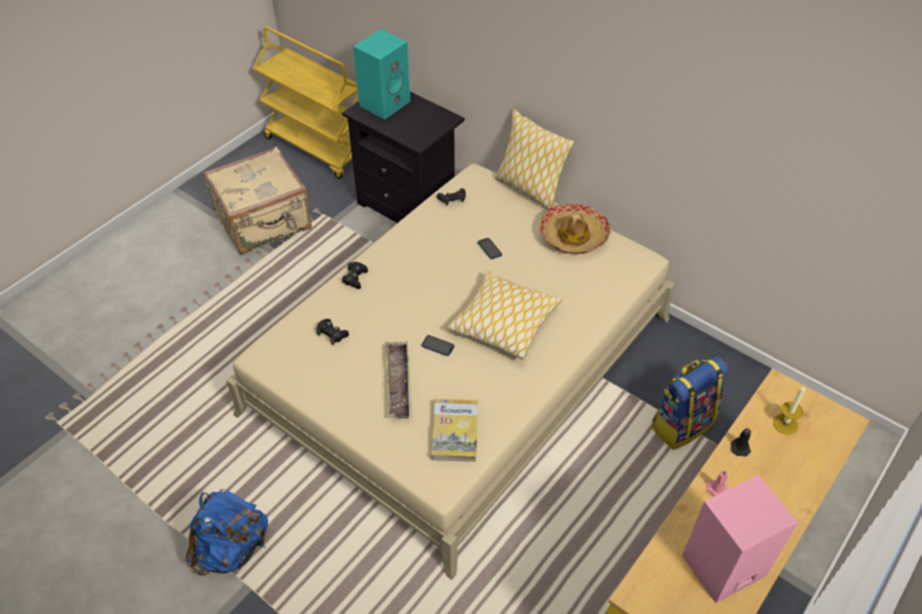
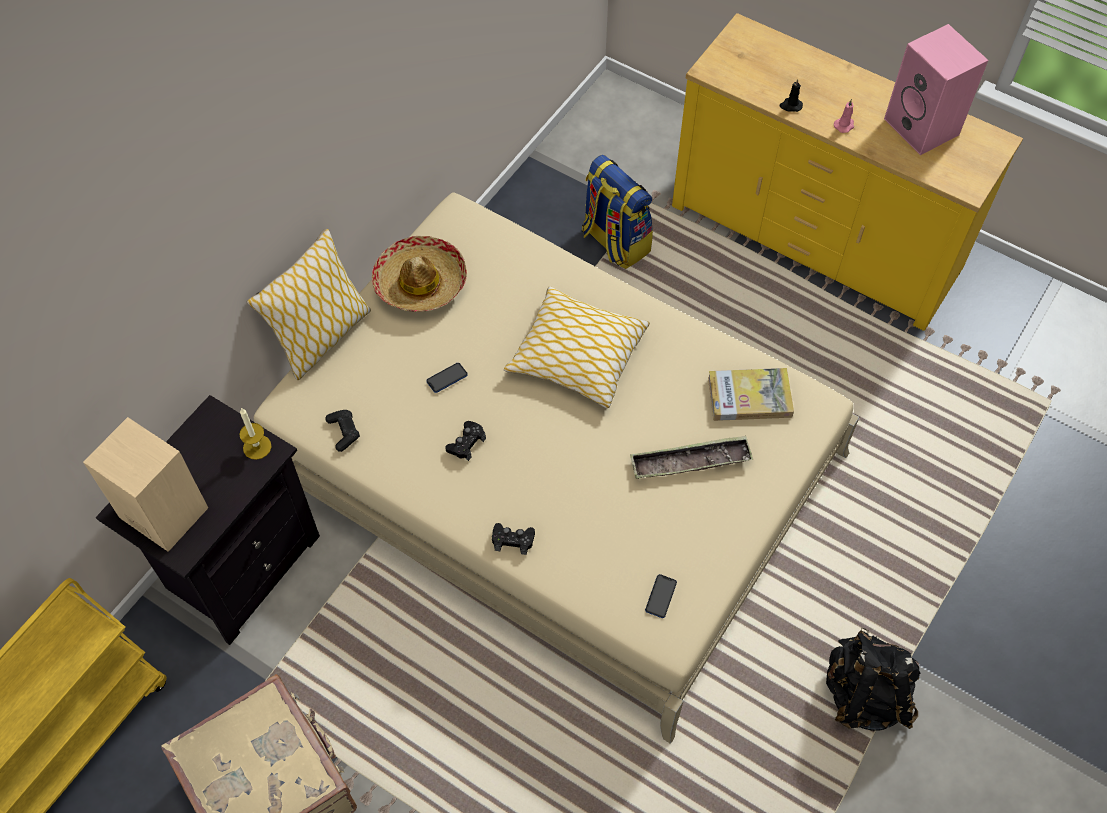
camera: 95 degrees left, 10 degrees up
(232, 548) = (864, 695): blue backpack -> black backpack
(332, 334) = (620, 553): black game controller -> black game controller (466, 443)
(384, 102) = (161, 513): turquoise speaker -> beige speaker
(438, 346) = (626, 424): phone -> phone (661, 596)
(785, 424) = (755, 70): candle -> candle (257, 447)

